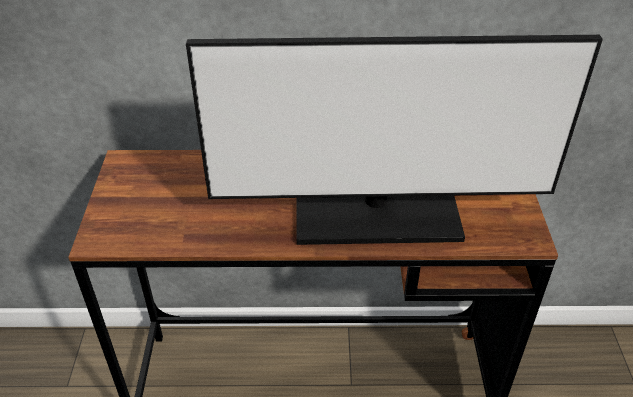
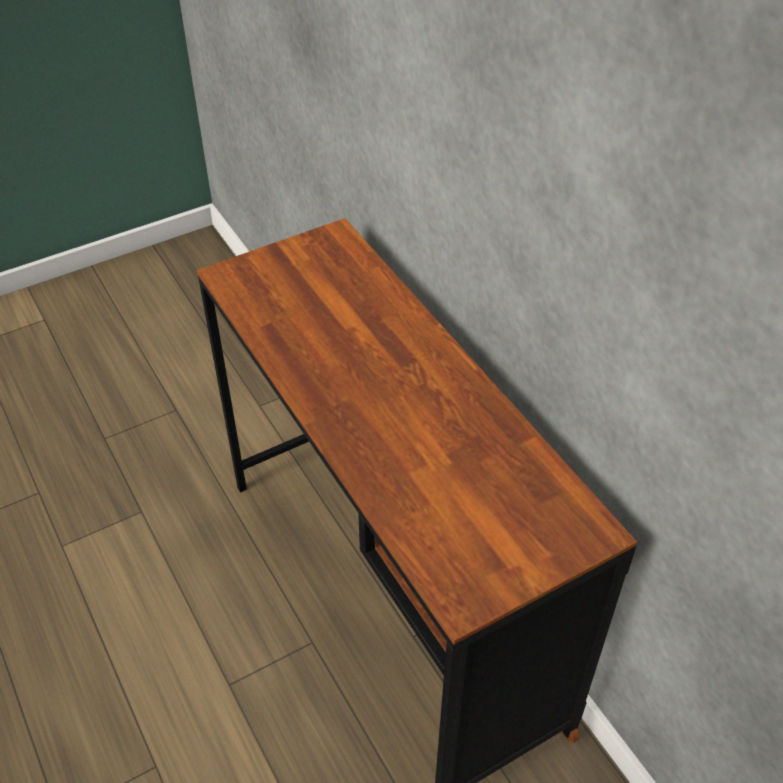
camera: 60 degrees right, 5 degrees up
(377, 216) = (397, 450): monitor -> none

